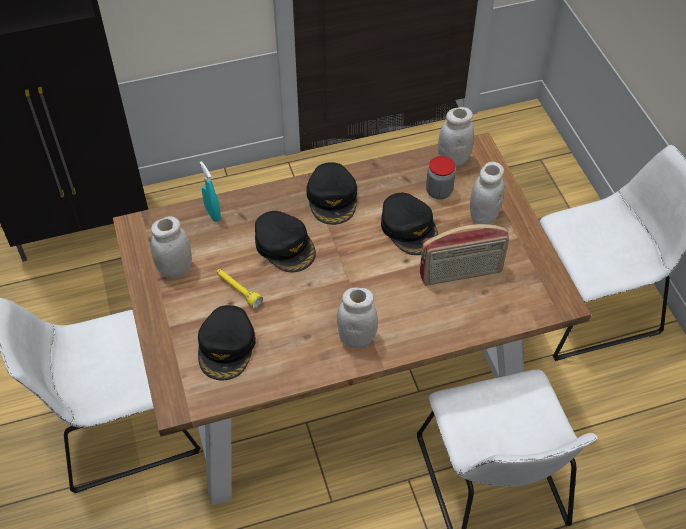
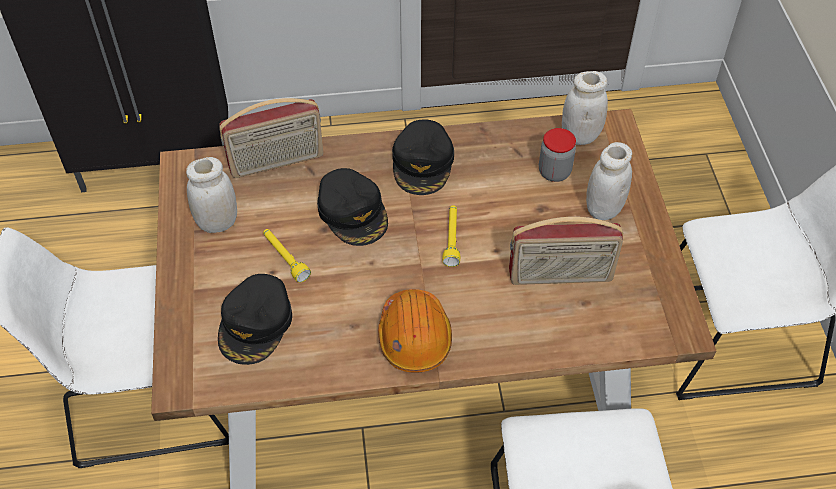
camera: 10 degrees right, 0 degrees up
(212, 213) = (276, 162): turquoise spray bottle -> radio
(356, 338) = (414, 337): white jar -> orange hard hat
(369, 256) = (452, 239): none -> yellow flashlight
(409, 228) = (508, 211): black cap -> none

